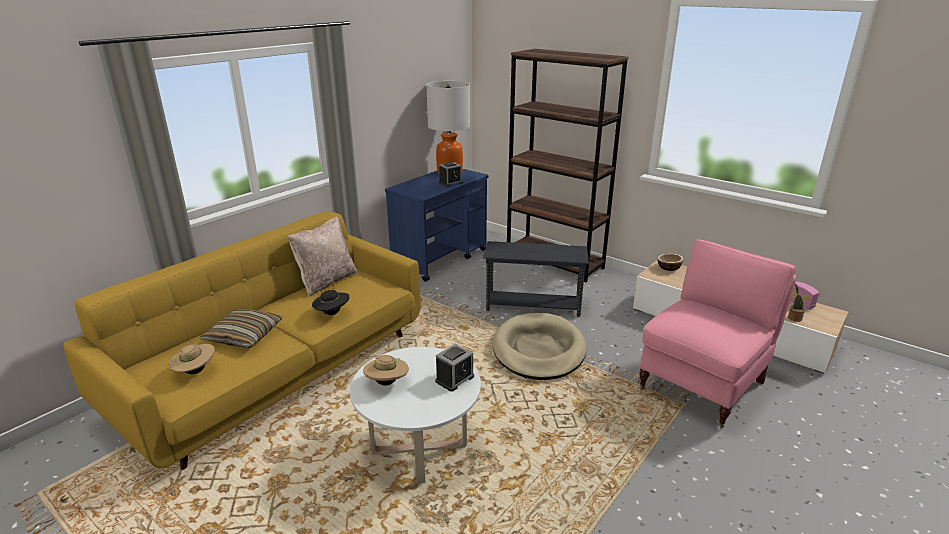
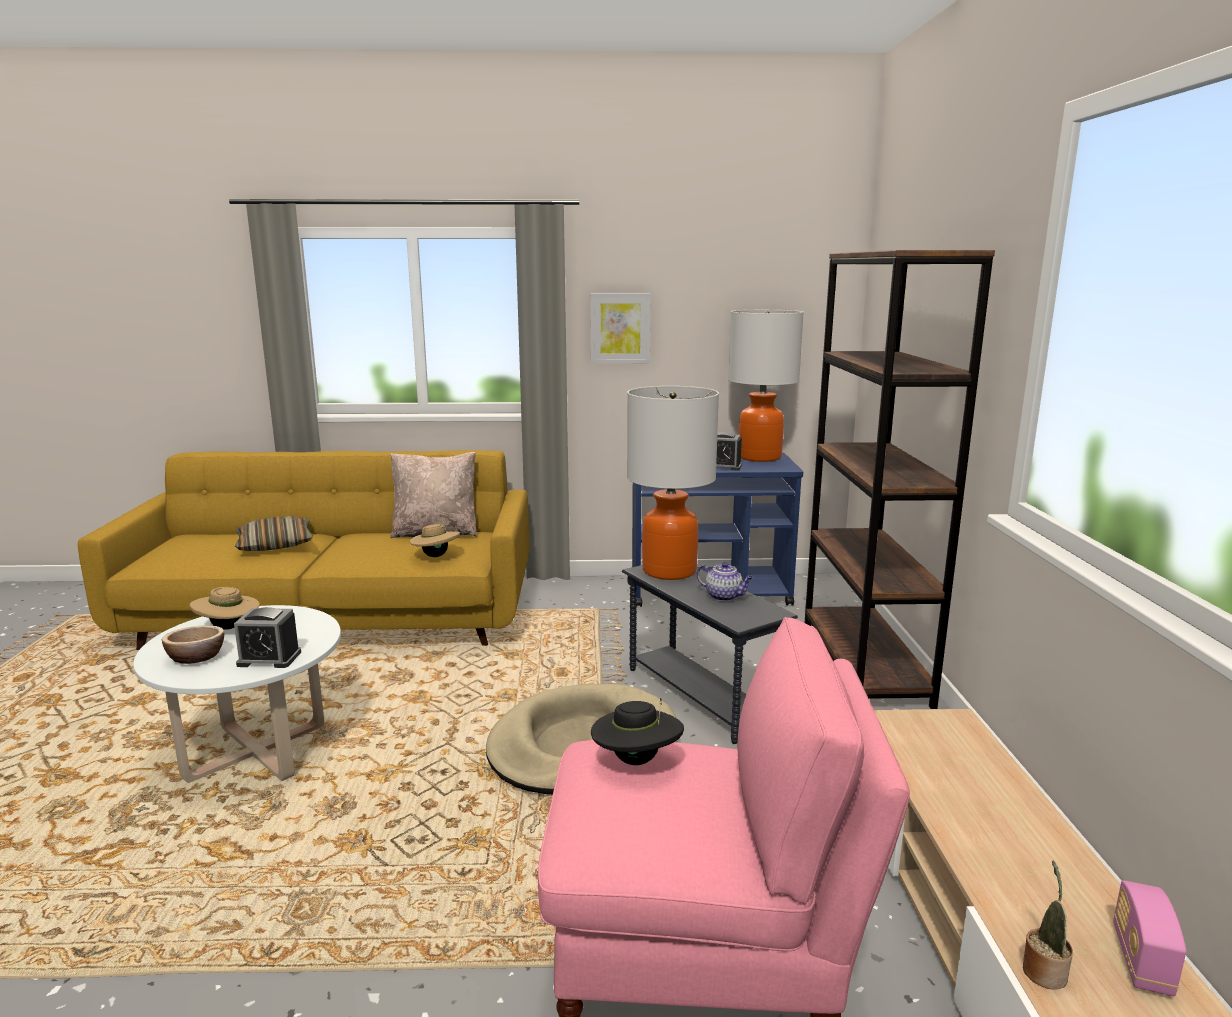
camera: 50 degrees right, 10 degrees down
(195, 371) = (187, 552): beige hat -> beige hat (436, 556)
(332, 313) = (364, 557): black hat -> black hat (637, 760)
(368, 107) = (620, 328): none -> picture
(503, 248) = (669, 571): none -> table lamp
(549, 250) = (724, 596): none -> teapot
(669, 268) = (952, 730): bowl -> bowl (196, 657)

